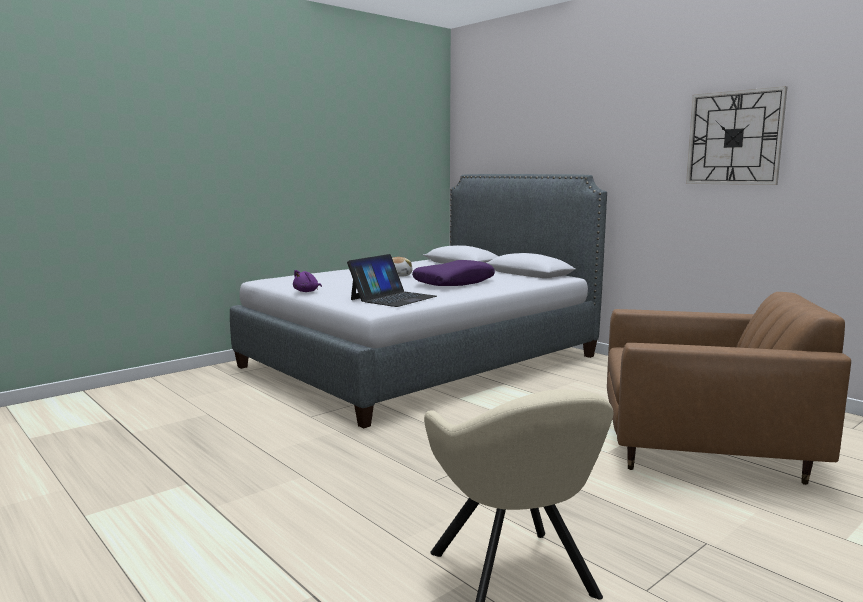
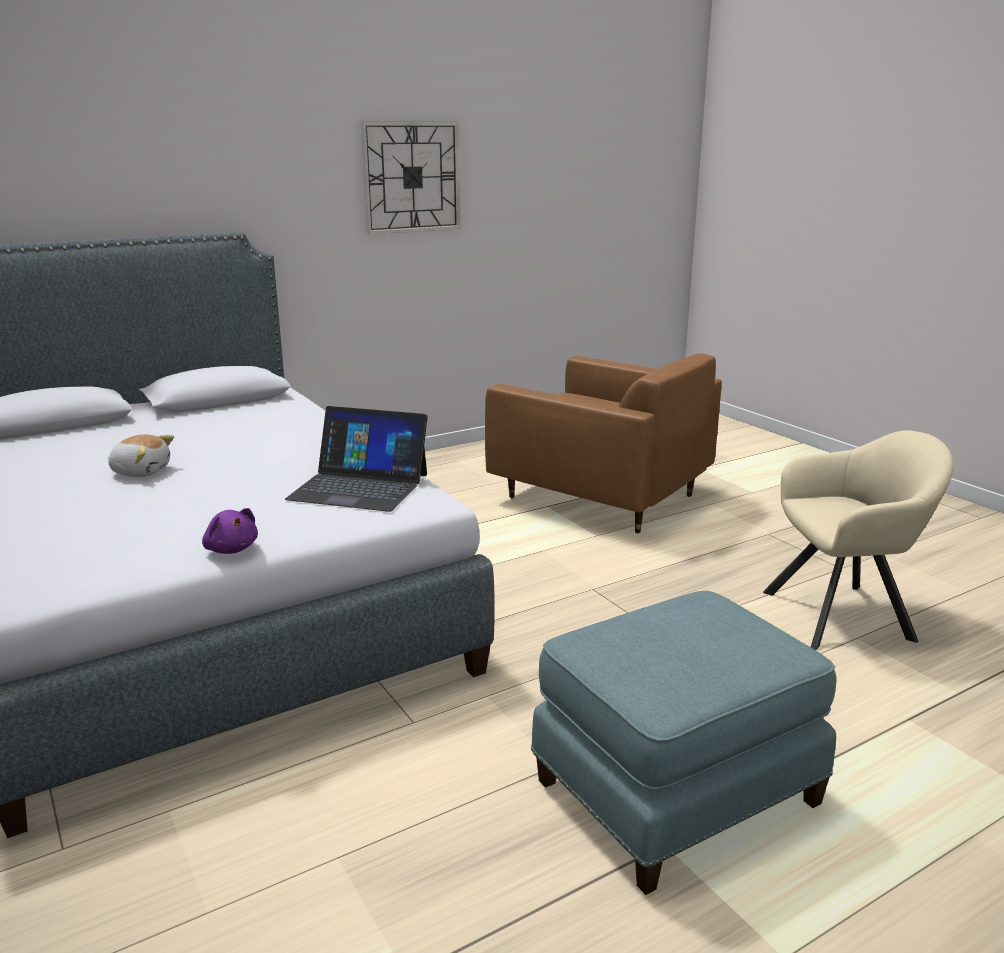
camera: 80 degrees left, 10 degrees up
(236, 486) = (674, 789): none -> blue ottoman
(393, 298) = (359, 486): laptop -> laptop turned 150 degrees clockwise
(454, 283) = (257, 444): purple pillow -> none
(703, 451) = (601, 497): brown armchair -> brown armchair turned 105 degrees clockwise

